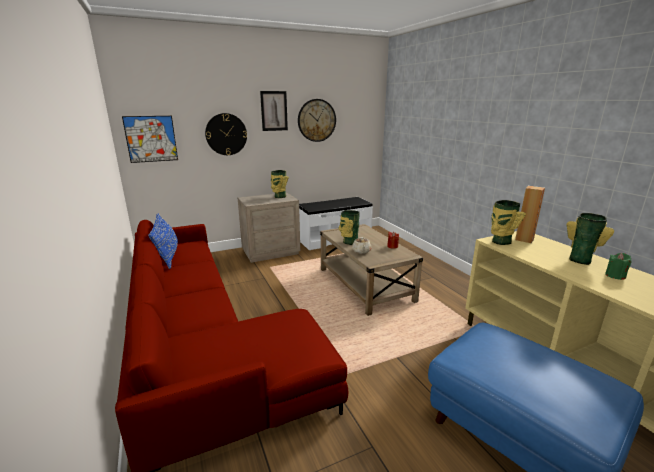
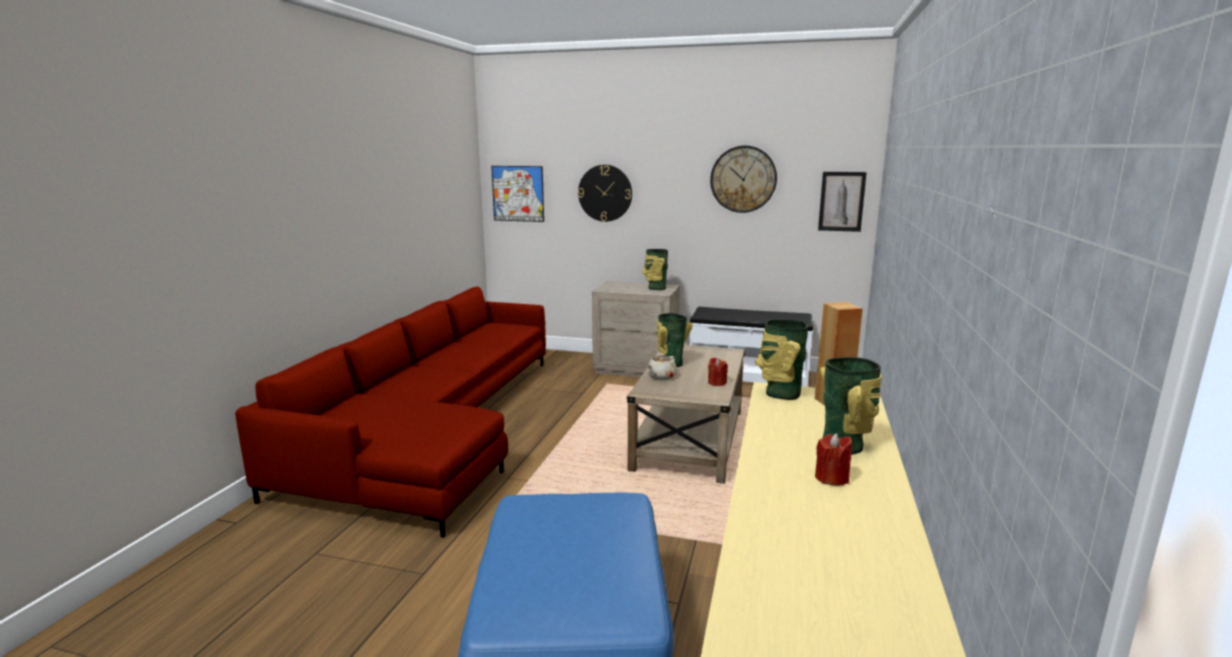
camera: 40 degrees right, 5 degrees down
(167, 255) = (476, 331): blue pillow -> none
(274, 111) = (674, 163): picture -> picture (841, 201)
(615, 276) = (831, 478): green candle -> red candle

